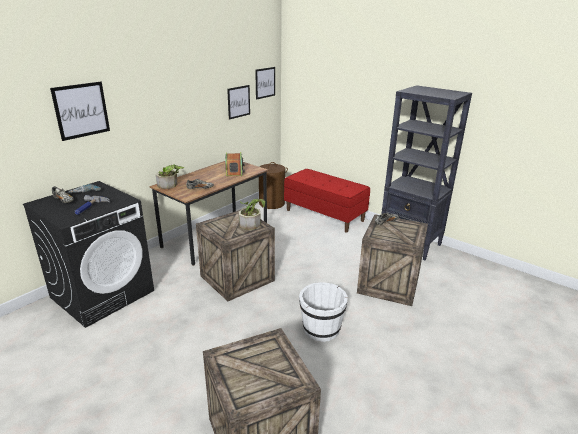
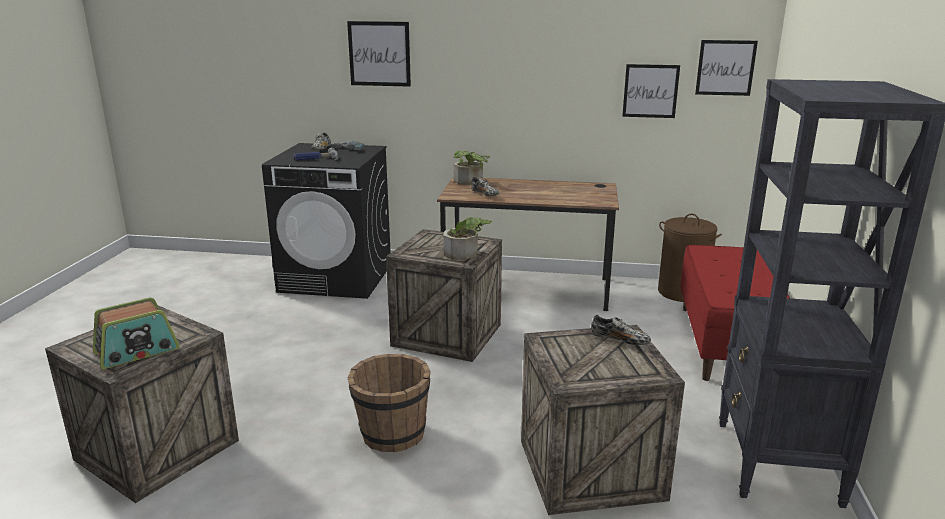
camera: 60 degrees right, 5 degrees down
(234, 171) = (571, 195): radio -> radio (137, 351)
(321, 329) = (392, 434): white bucket -> brown bucket

